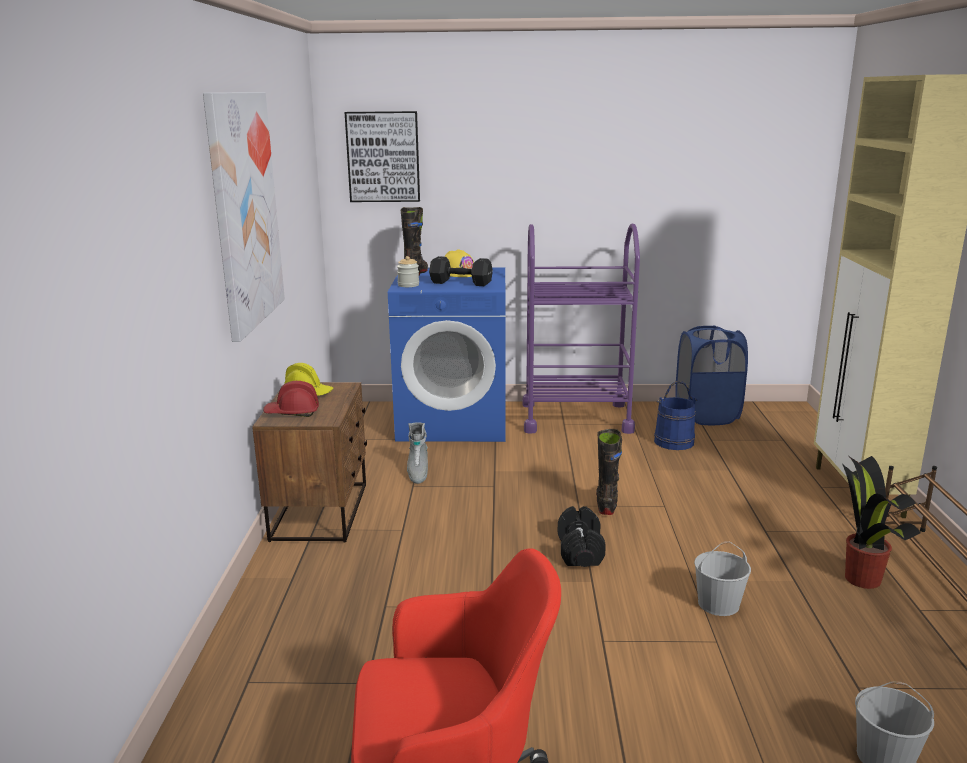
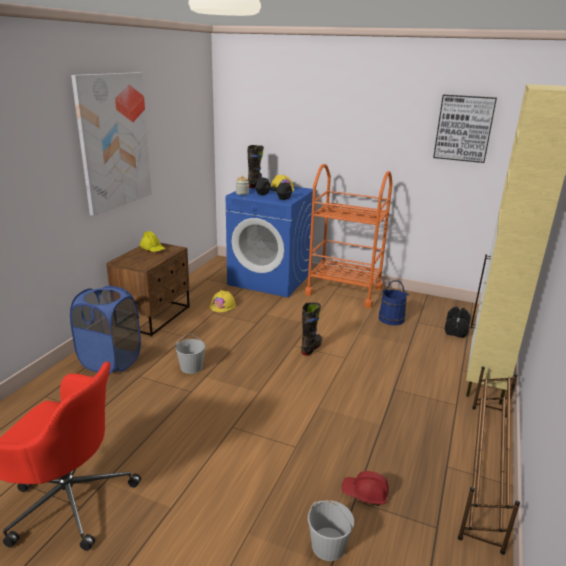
camera: 20 degrees right, 5 degrees up
(292, 413) = (132, 259): red hard hat -> red hard hat (365, 493)
(383, 157) = (249, 112): picture -> picture (464, 128)
(417, 472) = (222, 305): grey boot -> yellow hard hat
(576, 418) = (344, 291): purple cart -> orange cart
(580, 551) = (269, 372): black dumbbell -> black dumbbell (456, 329)
(706, 416) = (430, 306): blue laundry basket -> blue laundry basket (111, 361)
(719, 603) = (319, 425): white bucket -> white bucket (192, 367)
(862, 578) = (428, 435): potted plant -> none

